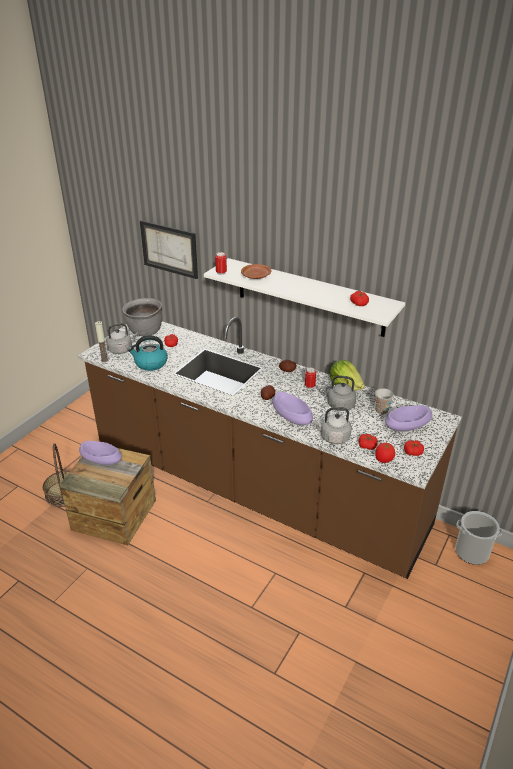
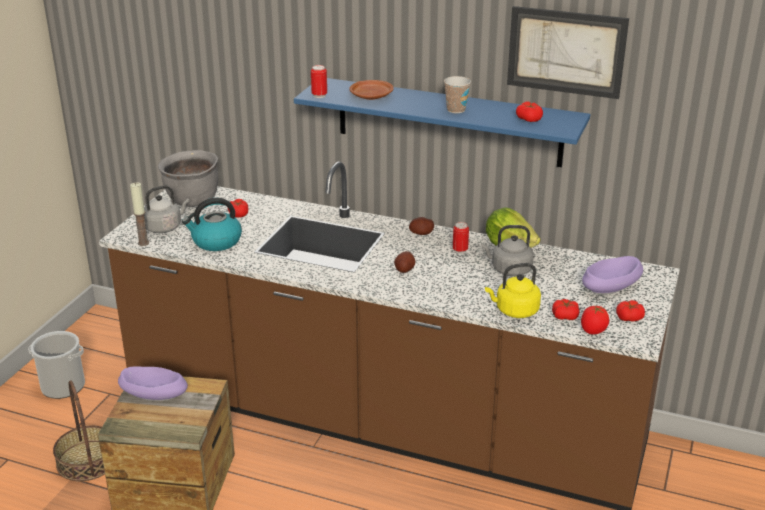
camera: 10 degrees left, 5 degrees down
(169, 249) = (225, 73): picture -> picture (566, 52)
(291, 417) = (447, 291): purple bowl -> none
(309, 297) = (448, 122): white shelf -> blue shelf
(333, 437) = (514, 311): grey kettle -> yellow kettle
(381, 410) = (570, 271): cup -> cup (456, 110)
(472, 552) = (709, 467): bucket -> bucket (63, 386)

